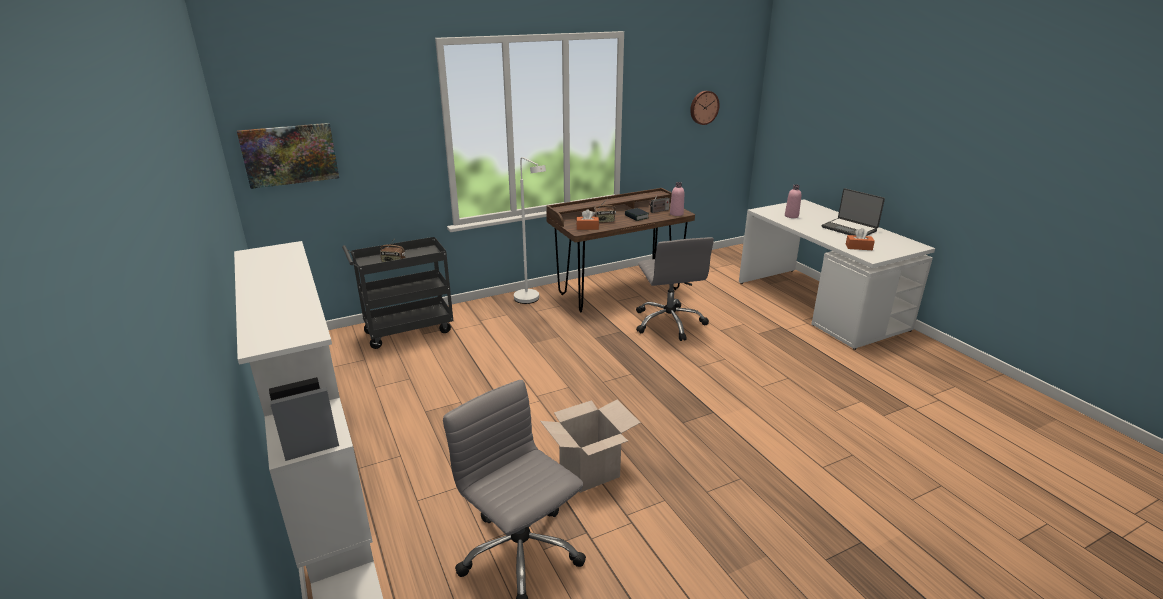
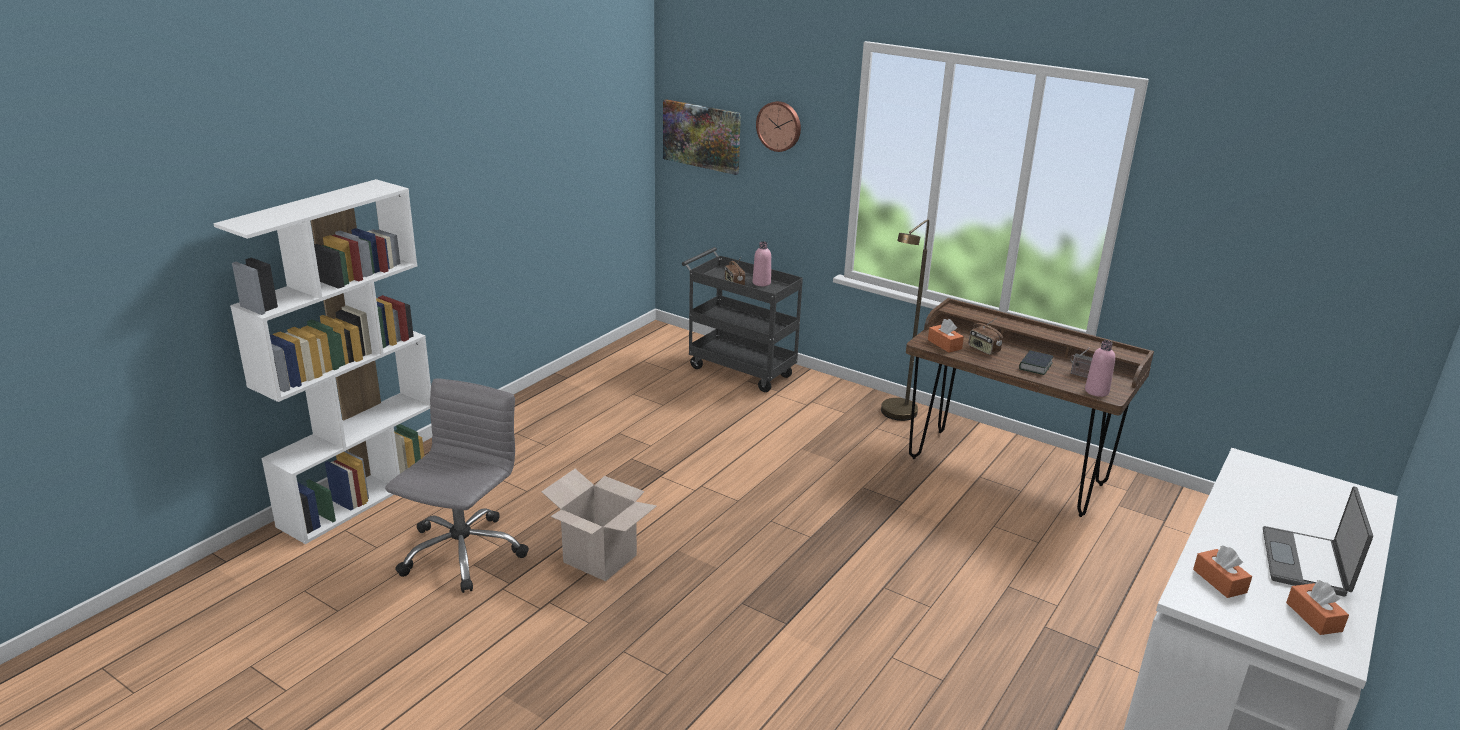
camera: 60 degrees right, 0 degrees up
(530, 300) = (896, 416): white floor lamp -> brown floor lamp
(669, 323) = (972, 535): grey office chair -> none
(703, 107) = (1306, 247): wall clock -> wall clock (779, 126)
(791, 216) = (1270, 493): pink bottle -> pink bottle (761, 283)
(890, 241) = (1313, 617): none -> orange tissue box

